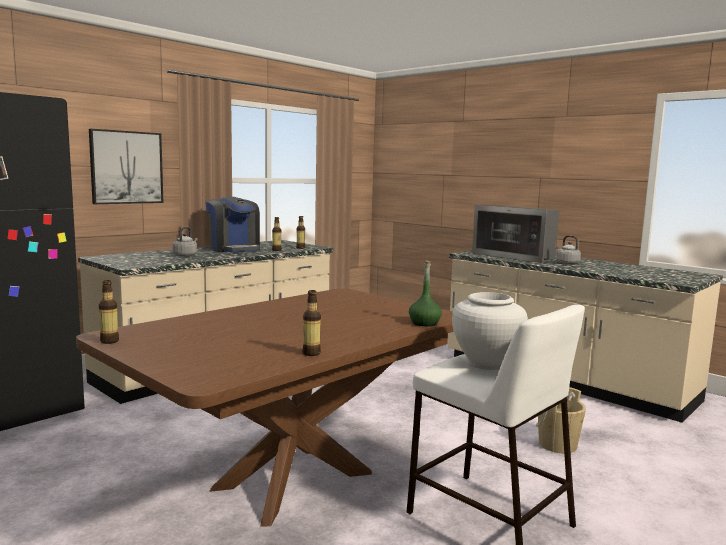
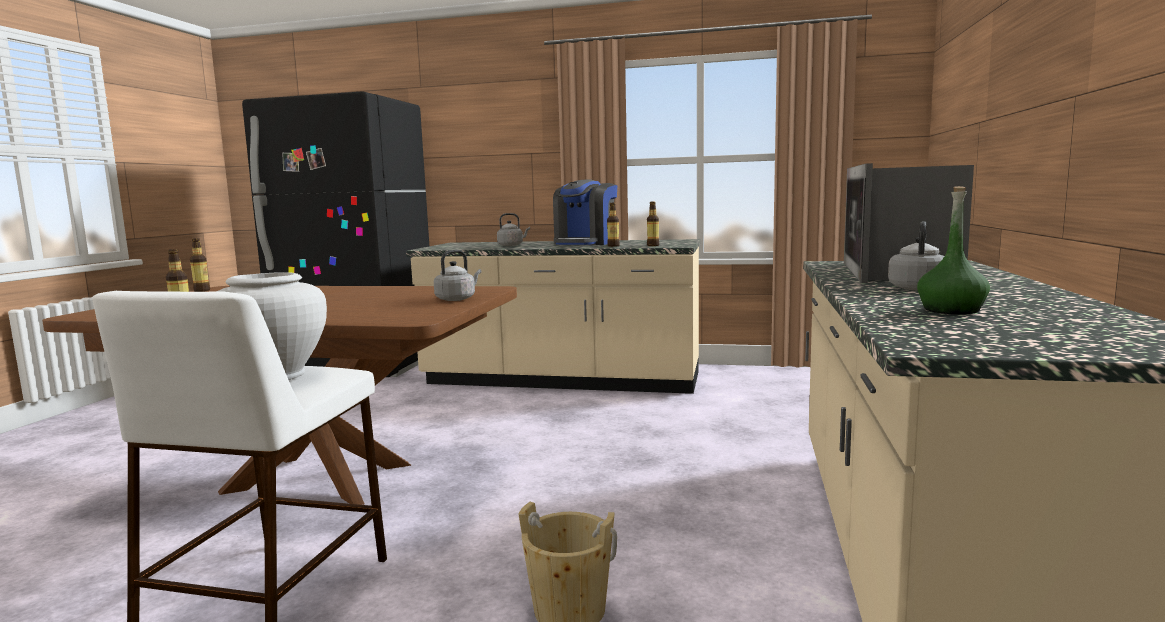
camera: 60 degrees right, 0 degrees up
(126, 167) = (514, 154): picture -> none
(376, 301) = (457, 299): none -> grey kettle
(424, 323) = (354, 320): green bottle -> green bottle (951, 310)

